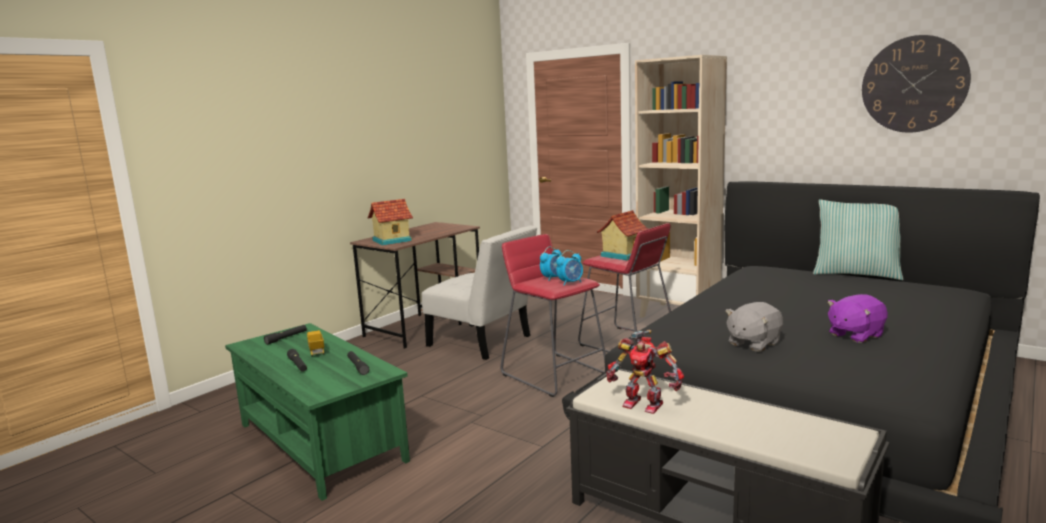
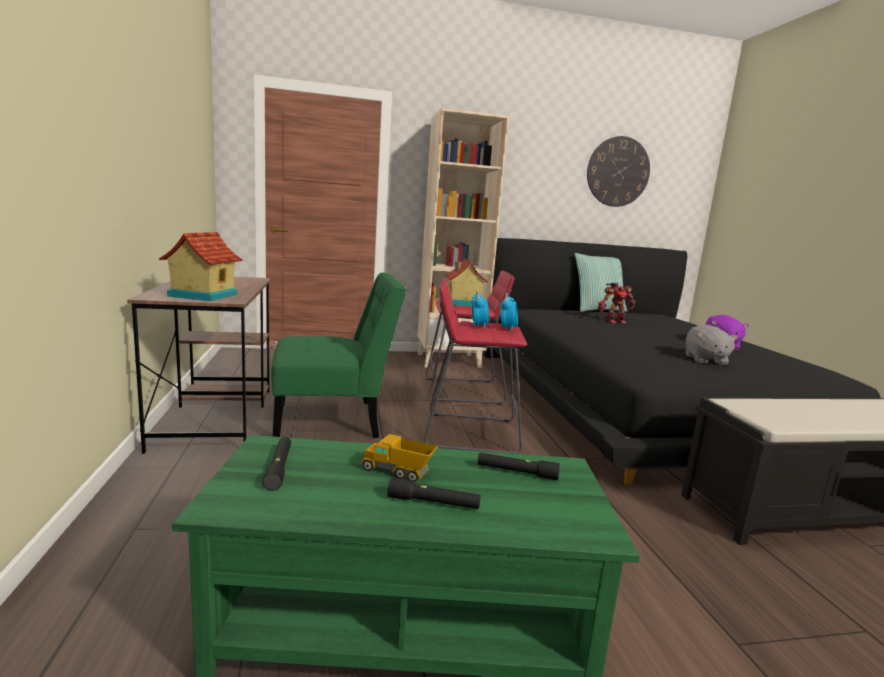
camera: 50 degrees left, 0 degrees up
(483, 342) = (334, 420): white chair -> green chair
(643, 404) = (807, 420): toy robot -> toy robot (613, 321)

